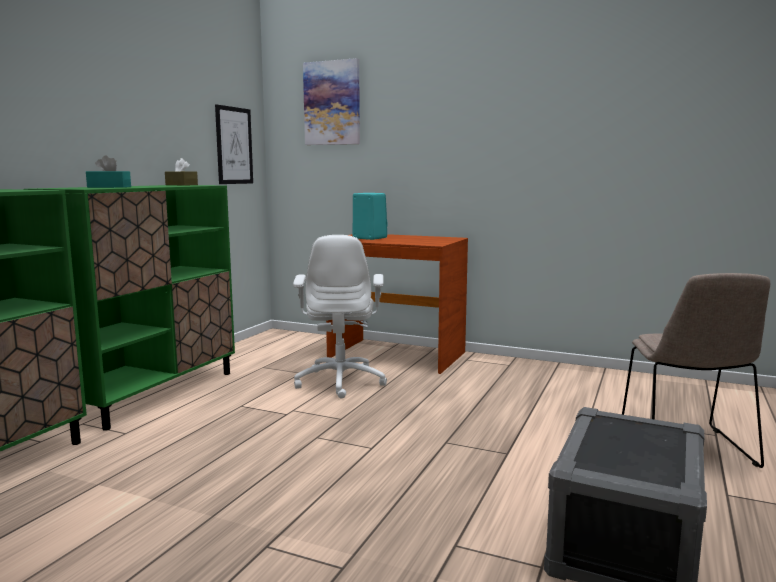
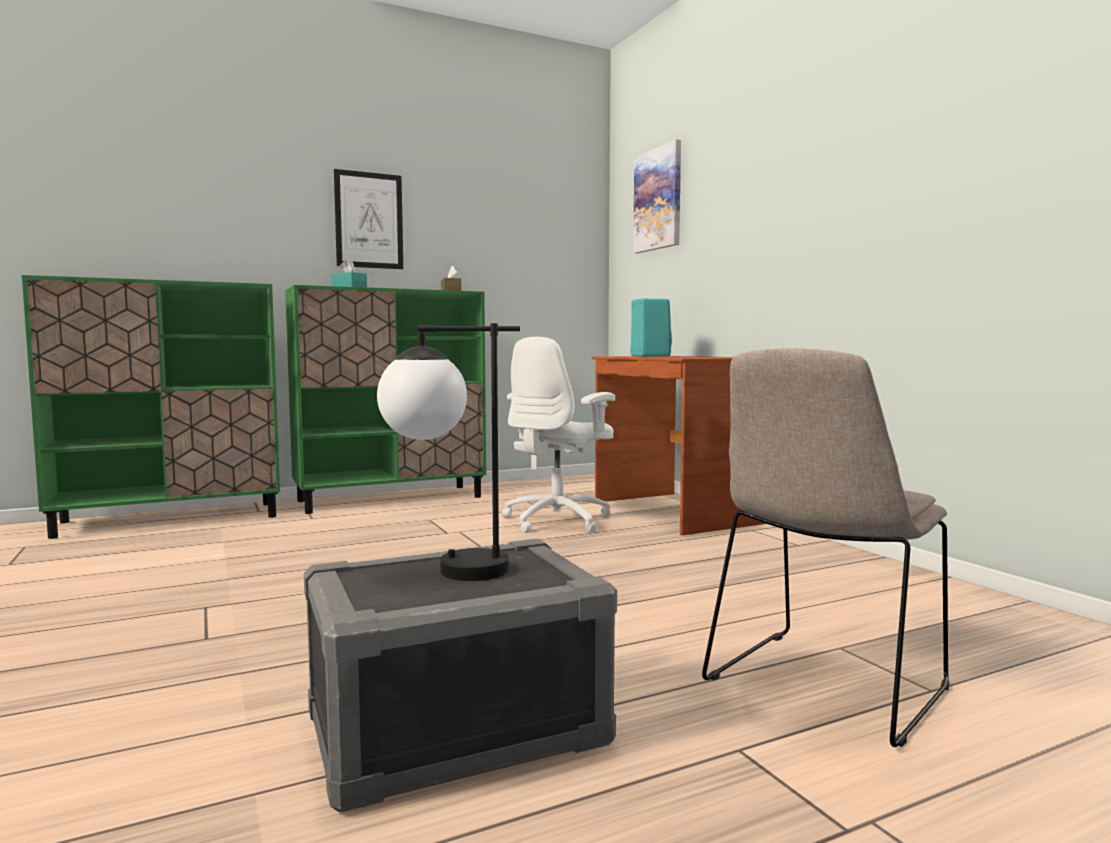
camera: 40 degrees right, 5 degrees down
(234, 145) = (556, 258): picture -> picture (369, 220)
(615, 445) = (445, 570): none -> table lamp

